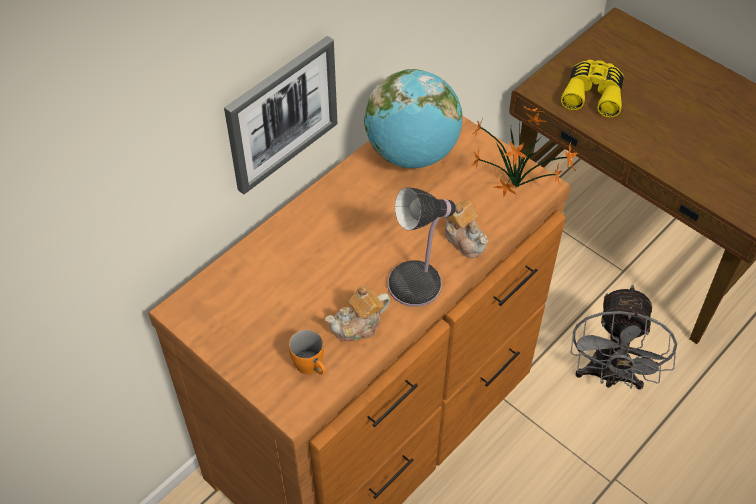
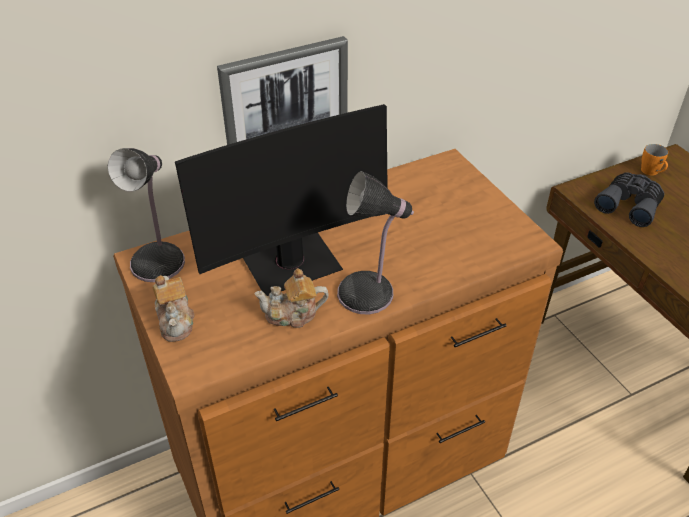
camera: 20 degrees right, 10 degrees down
(201, 306) = (160, 260): none -> table lamp
(312, 368) = (228, 338): orange mug -> orange mug (652, 173)
(331, 272) = (291, 263): none -> monitor
(412, 153) = (416, 189): globe -> none
(464, 239) = (433, 268): teapot -> teapot (176, 321)
(518, 189) = (507, 240): potted plant -> none
(593, 94) = (630, 205): yellow binoculars -> grey binoculars
(609, 376) = (586, 487): grey fan -> none

